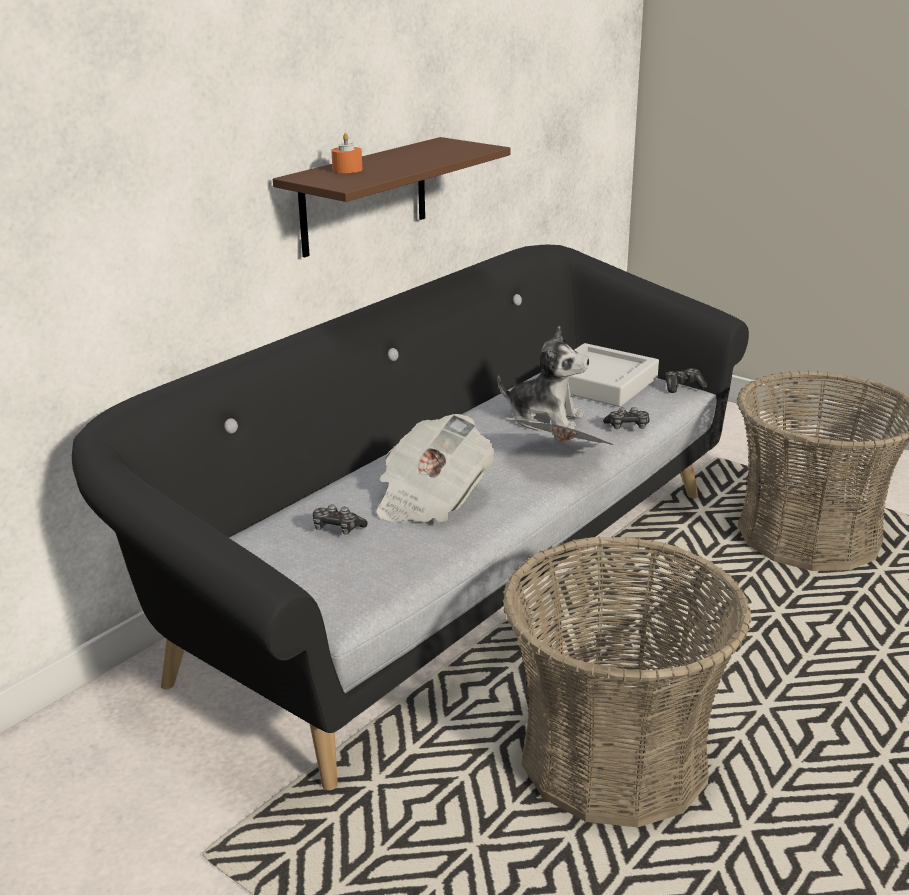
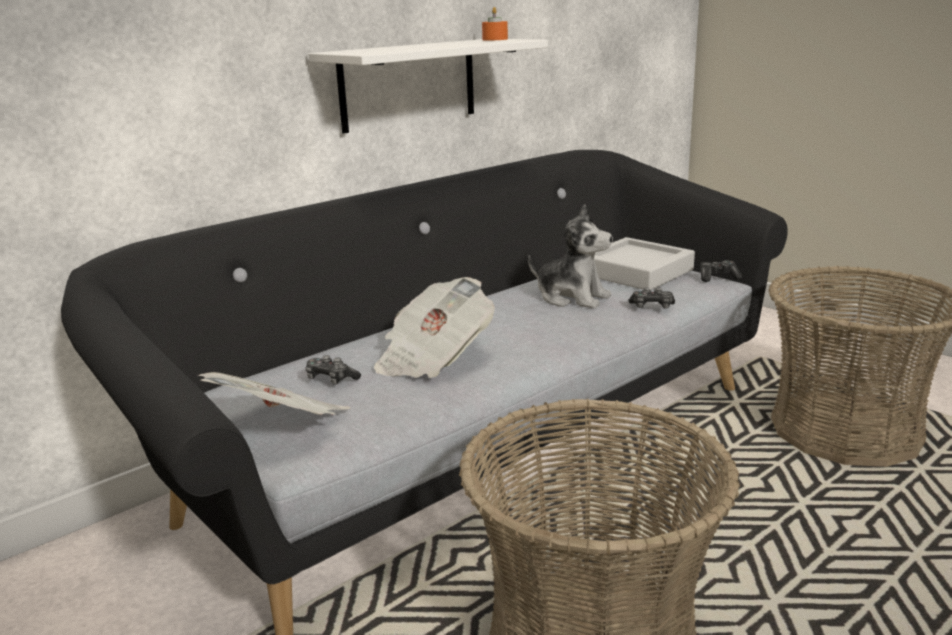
camera: 10 degrees right, 5 degrees down
(347, 169) = (381, 48): orange candle -> orange candle (495, 39)
(364, 196) = (408, 84): brown shelf -> white shelf
(563, 459) = (578, 330): newspaper -> newspaper (282, 427)

